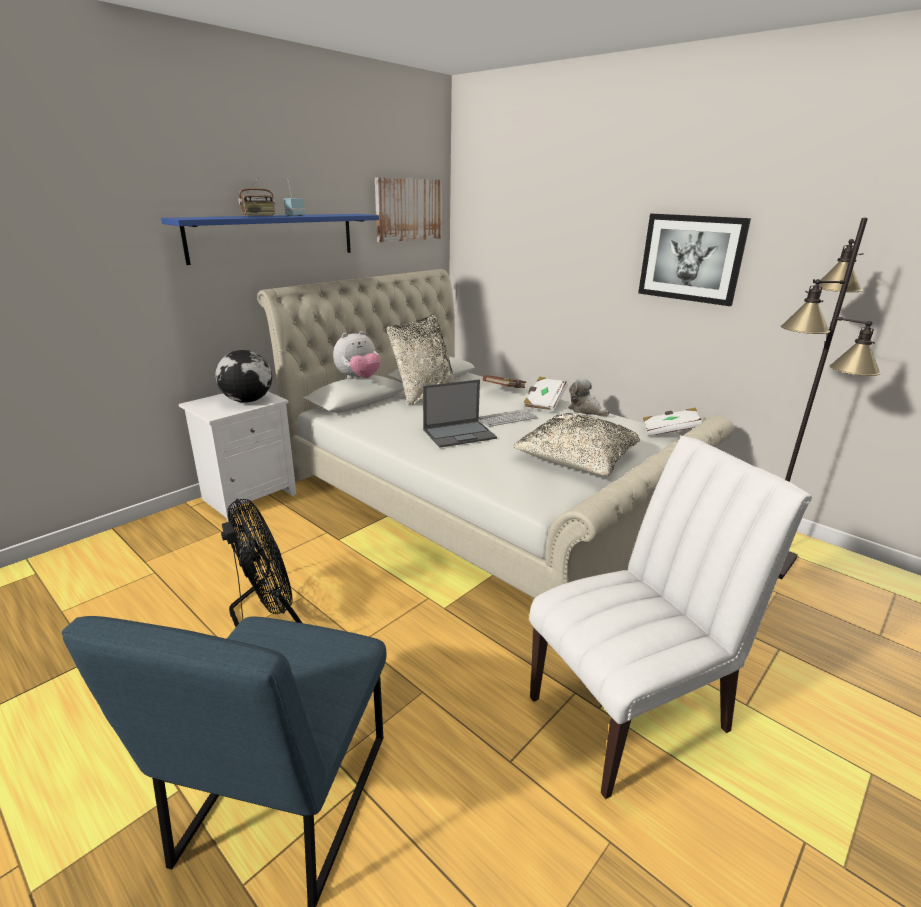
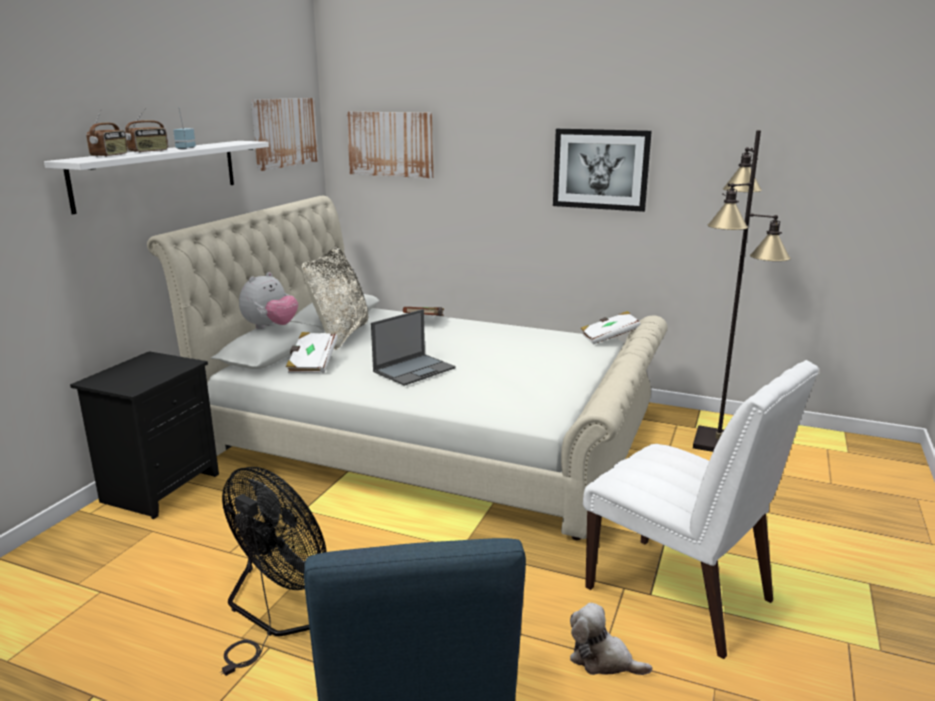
camera: 20 degrees left, 5 degrees down
(219, 217) = (110, 155): none -> radio
(248, 400) = (158, 368): globe -> none
(249, 496) = (160, 487): white nightstand -> black nightstand
(274, 237) = (159, 173): blue shelf -> white shelf
(502, 225) = (390, 144): none -> picture
(508, 419) = (451, 348): keyboard -> none
(544, 403) = (475, 328): white book -> white book (312, 364)
(577, 457) = (543, 373): beige pillow -> none
(585, 410) = (519, 329): plush toy -> plush toy (603, 659)
(627, 716) = (677, 593): white chair -> white chair turned 90 degrees clockwise

